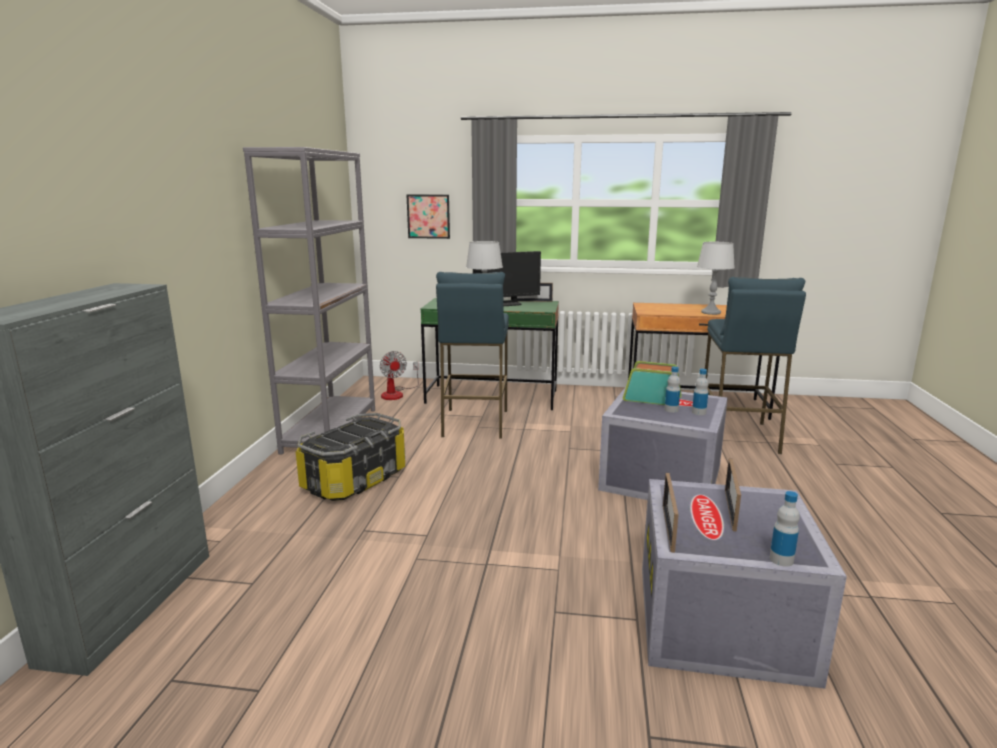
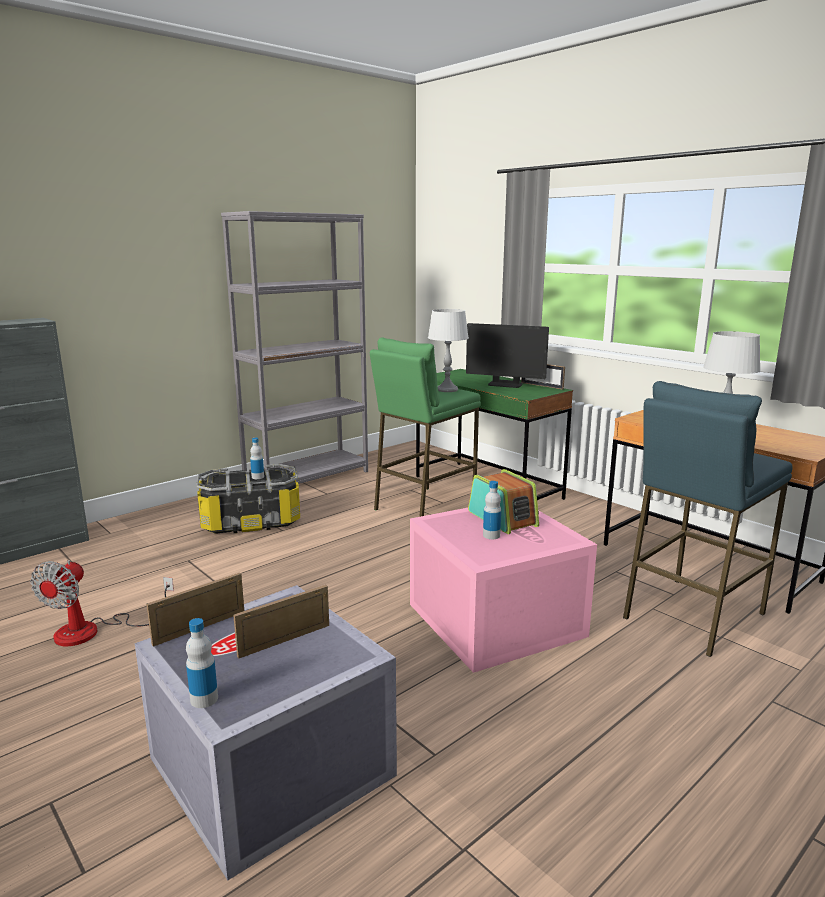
camera: 40 degrees right, 0 degrees up
(396, 393) = (411, 462): fan -> fan (93, 631)
(428, 216) = (473, 280): picture -> none
(474, 423) = (423, 506): blue stool -> green stool
(659, 478) = (492, 619): grey storage box -> pink storage box
(699, 412) = (514, 548): bottle -> bottle (257, 477)

